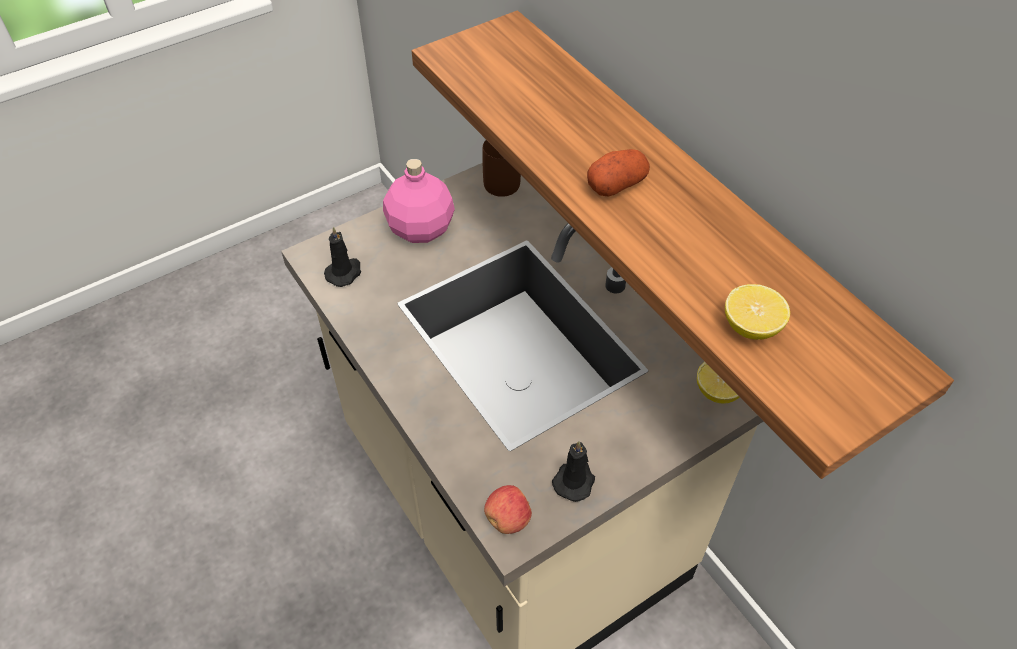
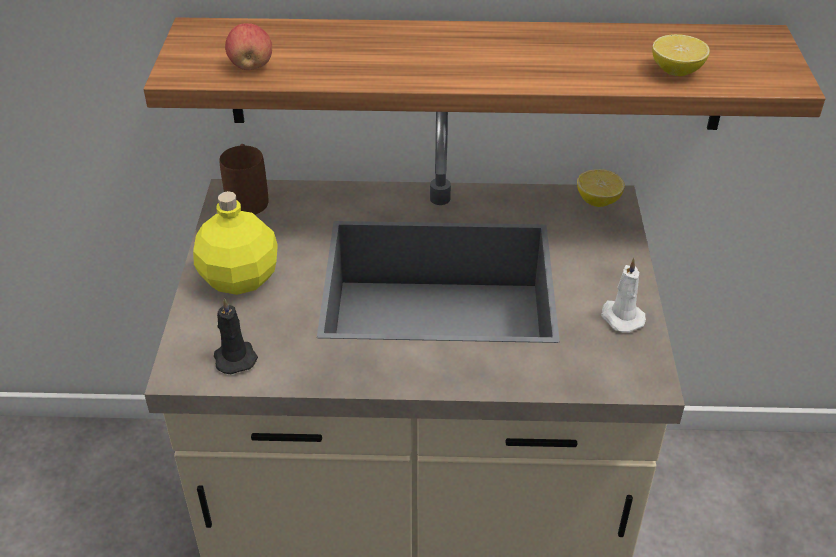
camera: 55 degrees left, 10 degrees down
(420, 229) = (239, 279): pink bottle -> yellow bottle
(508, 519) = (630, 375): apple -> apple (251, 66)
(574, 480) = (620, 317): black candle -> white candle
(616, 184) = (466, 61): potato -> none

